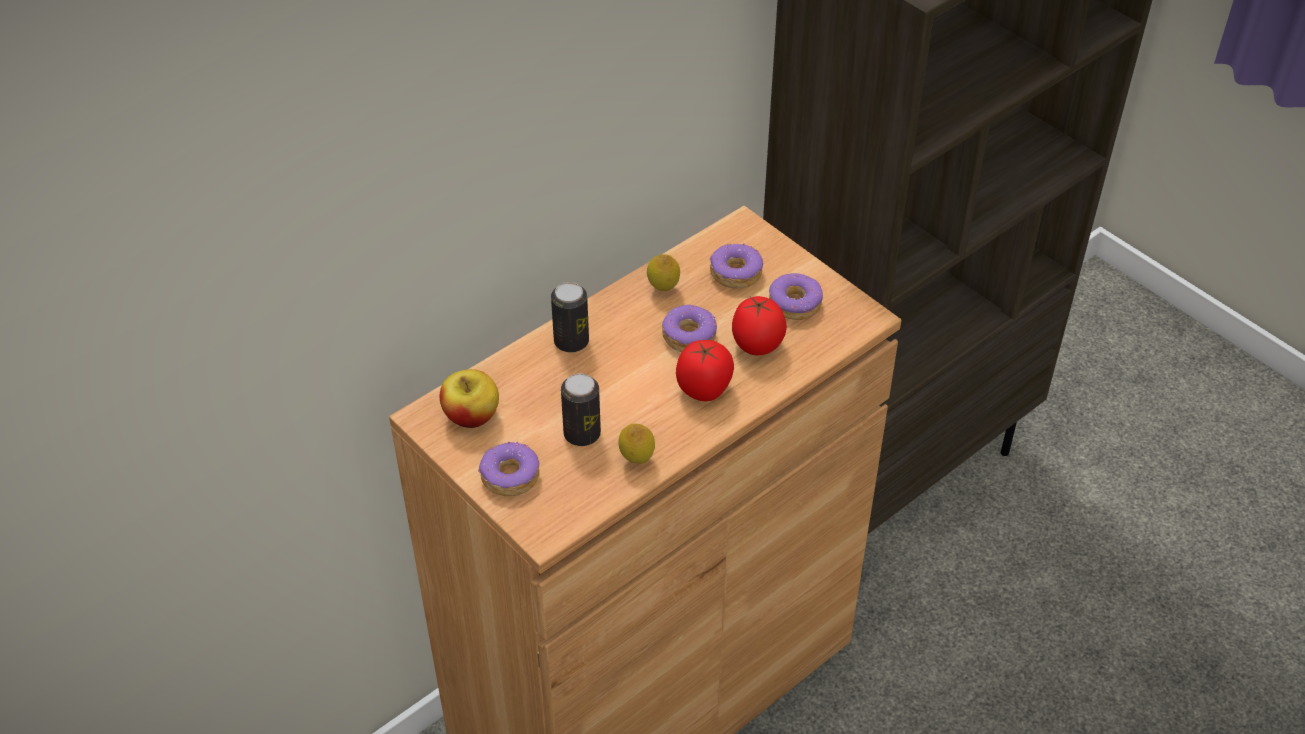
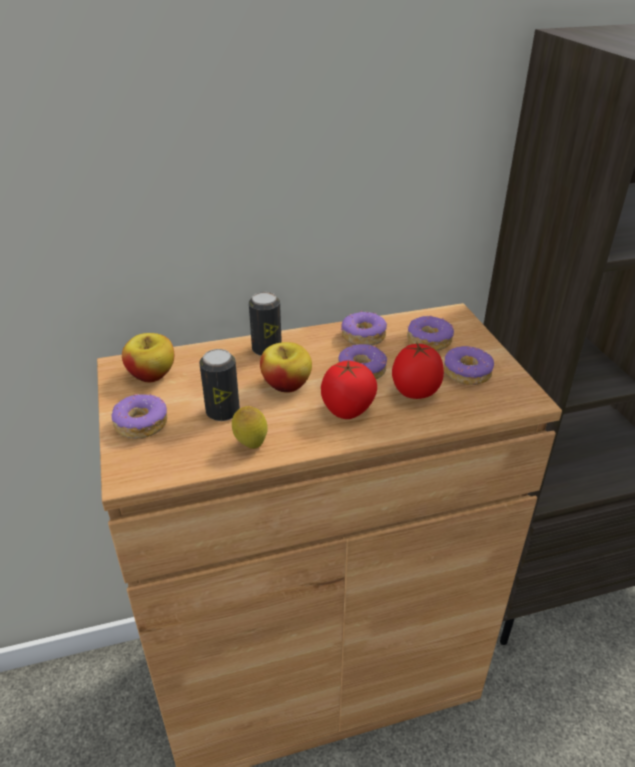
camera: 25 degrees right, 10 degrees down
(623, 379) = (286, 384): none -> apple
(663, 289) = (363, 336): lemon -> donut

